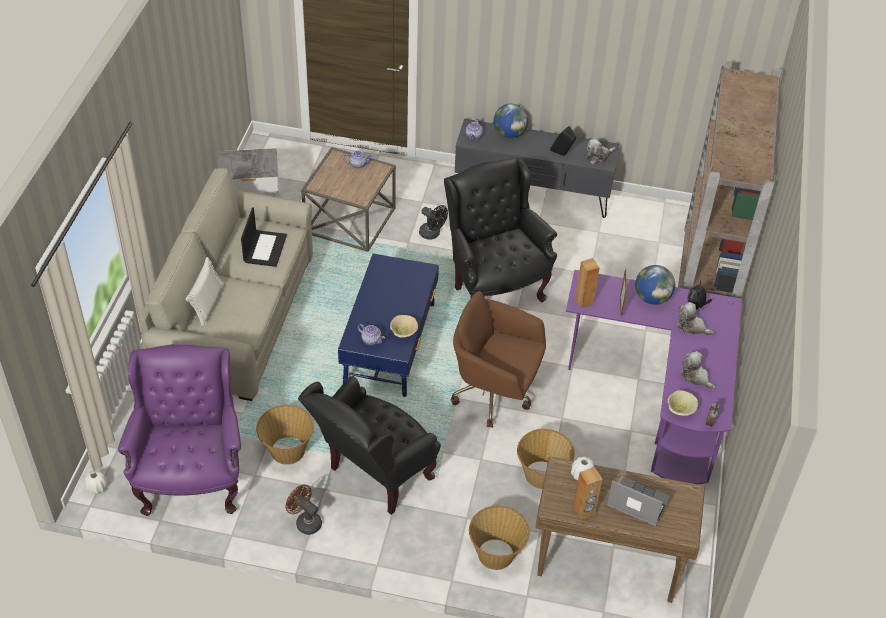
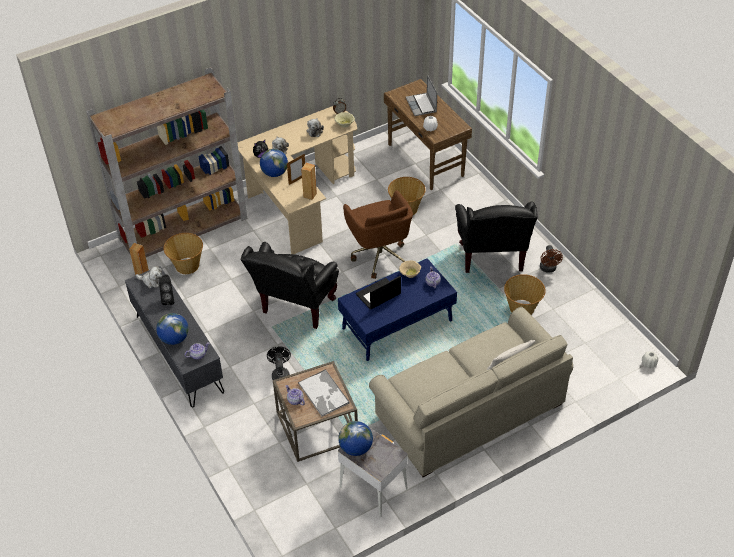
camera: 130 degrees left, 0 degrees up
(192, 479) = (589, 330): purple armchair -> none
(264, 158) = (356, 448): none -> globe
(264, 248) = (433, 377): laptop -> laptop (378, 294)
(341, 182) = (324, 394): none -> tray
(372, 480) = (493, 263): black armchair -> black armchair turned 90 degrees clockwise
(496, 554) = (471, 195): basket -> basket (187, 265)
(584, 511) = (448, 117): brown speaker -> brown speaker (142, 273)
(660, 397) = (299, 198): purple desk -> beige desk

